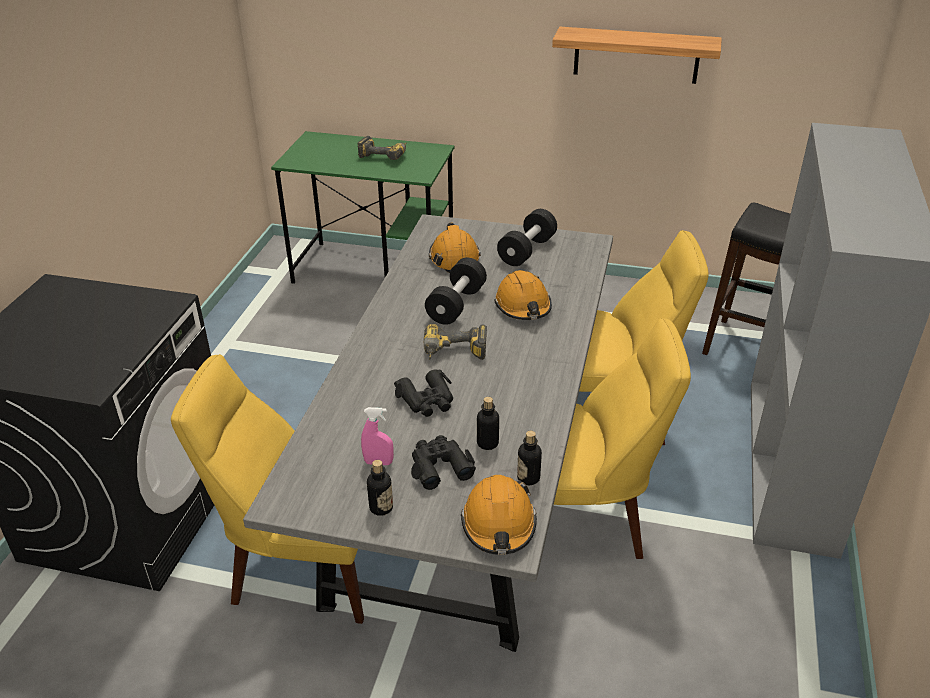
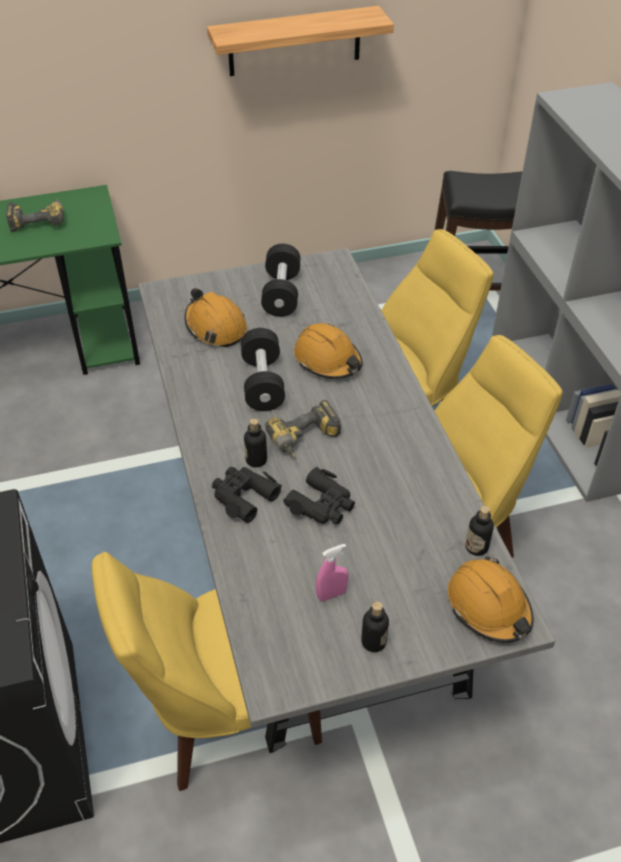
camera: 30 degrees left, 10 degrees up
(439, 466) = (391, 572): black binoculars -> black binoculars (243, 496)
(487, 443) = (413, 527): bottle -> bottle (256, 460)

